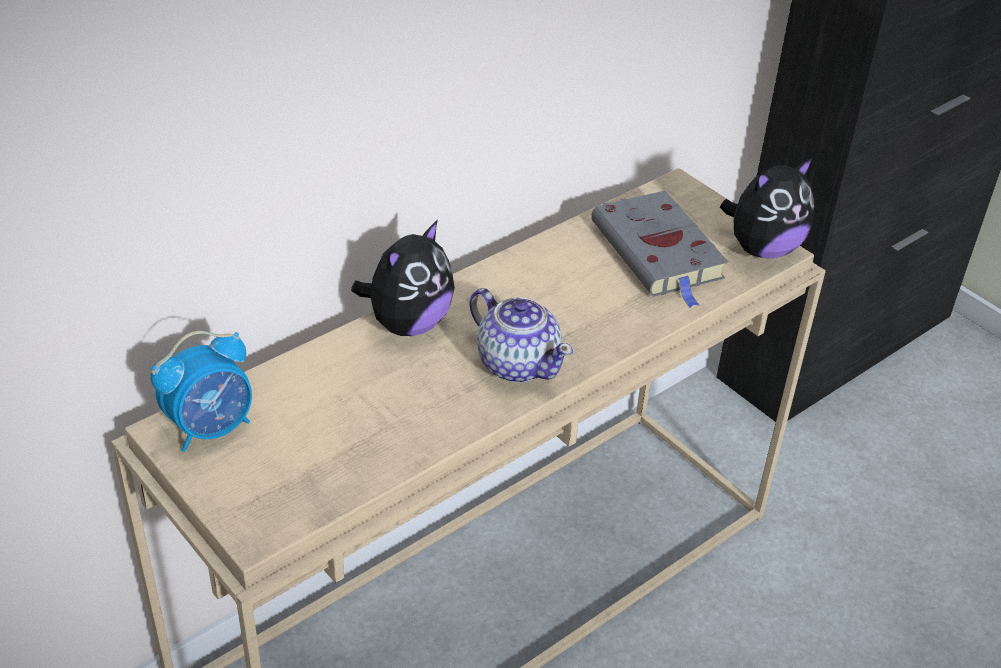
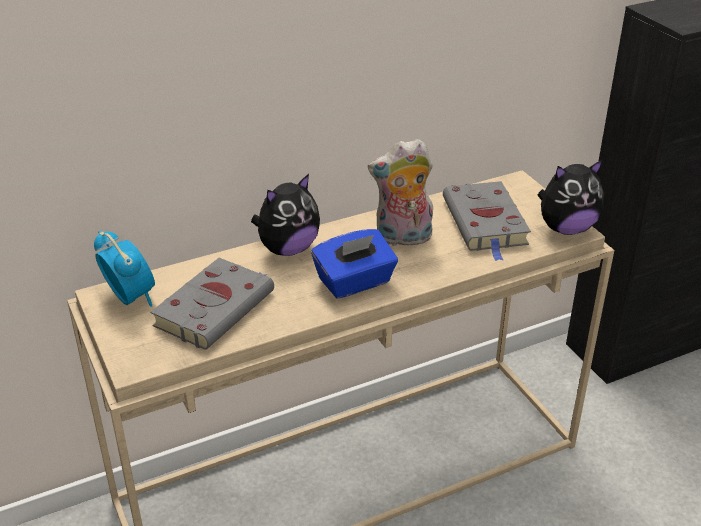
camera: 15 degrees right, 5 degrees down
(211, 427) = (130, 297): alarm clock -> alarm clock turned 105 degrees counterclockwise
(341, 426) = (216, 307): none -> grey book
(517, 363) = (355, 282): teapot -> blue tissue box
(558, 289) = (402, 238): none -> plush toy

